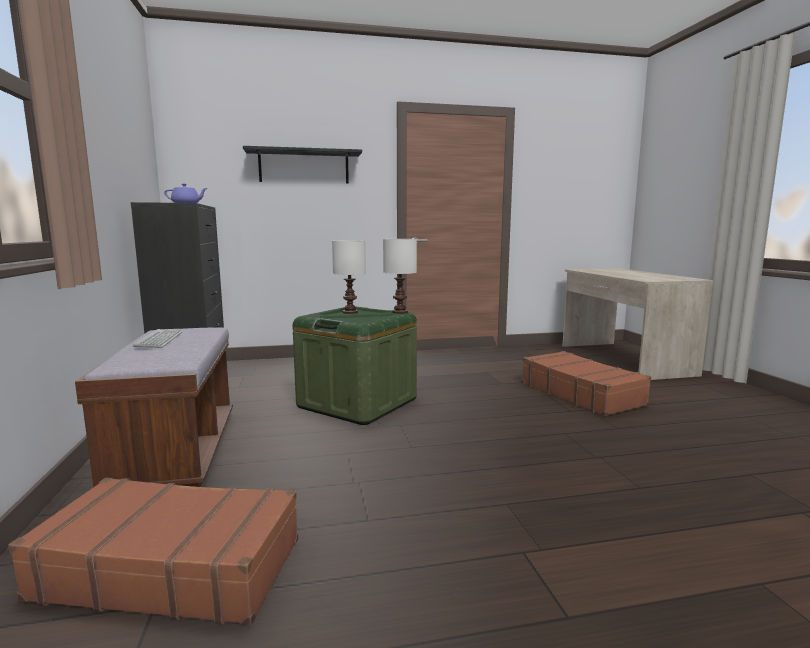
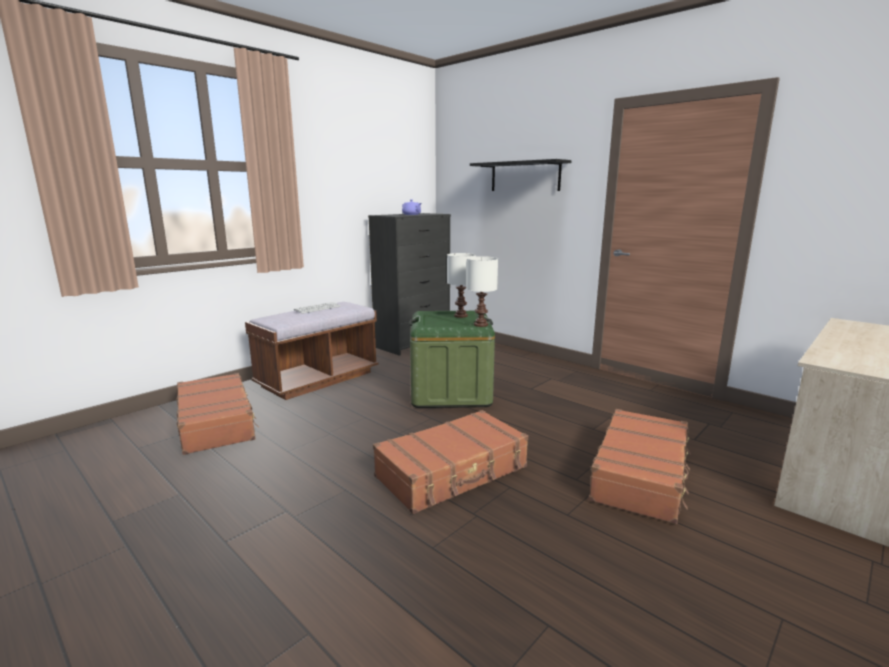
camera: 55 degrees right, 5 degrees up
(520, 446) = (453, 472): none -> brown suitcase

